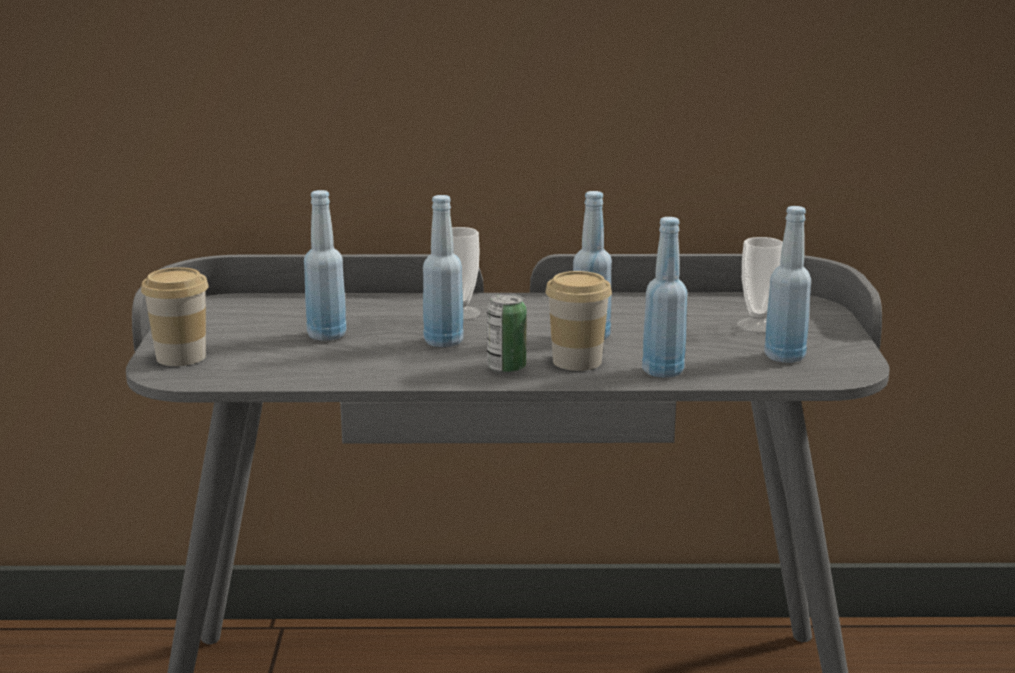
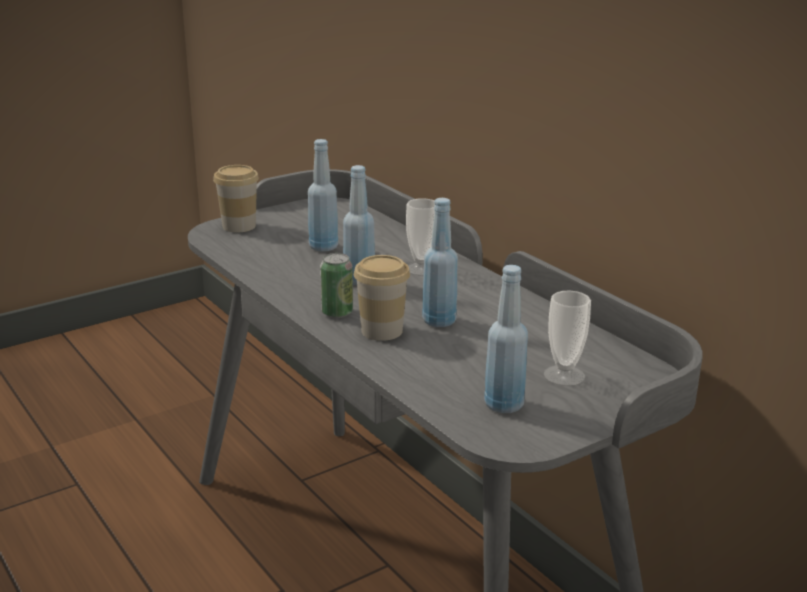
camera: 55 degrees right, 5 degrees up
(662, 371) = (402, 365): blue bottle -> none

